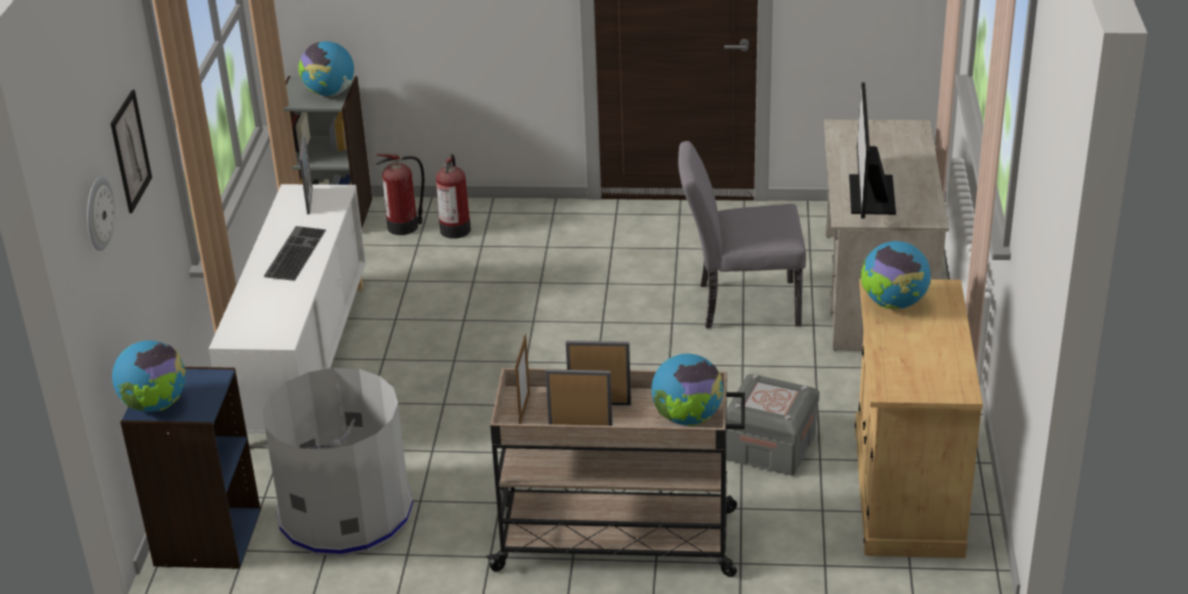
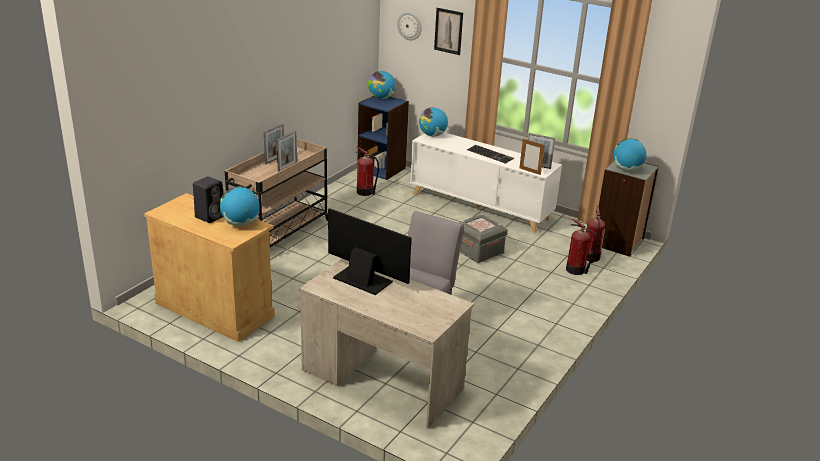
camera: 115 degrees right, 5 degrees down
(345, 512) = (365, 192): grey trash can -> fire extinguisher
(524, 409) = (305, 155): picture frame -> picture frame (530, 171)
(687, 418) = (252, 178): globe -> globe (432, 135)
(769, 447) = (290, 288): grey storage box -> grey storage box (478, 251)
(907, 339) = (210, 216): none -> black speaker

